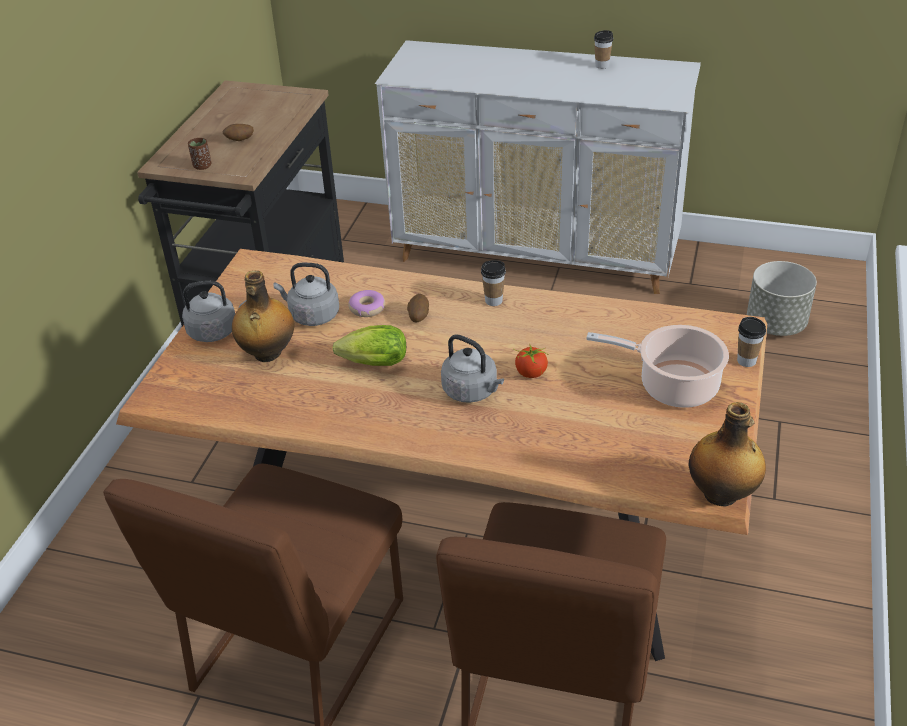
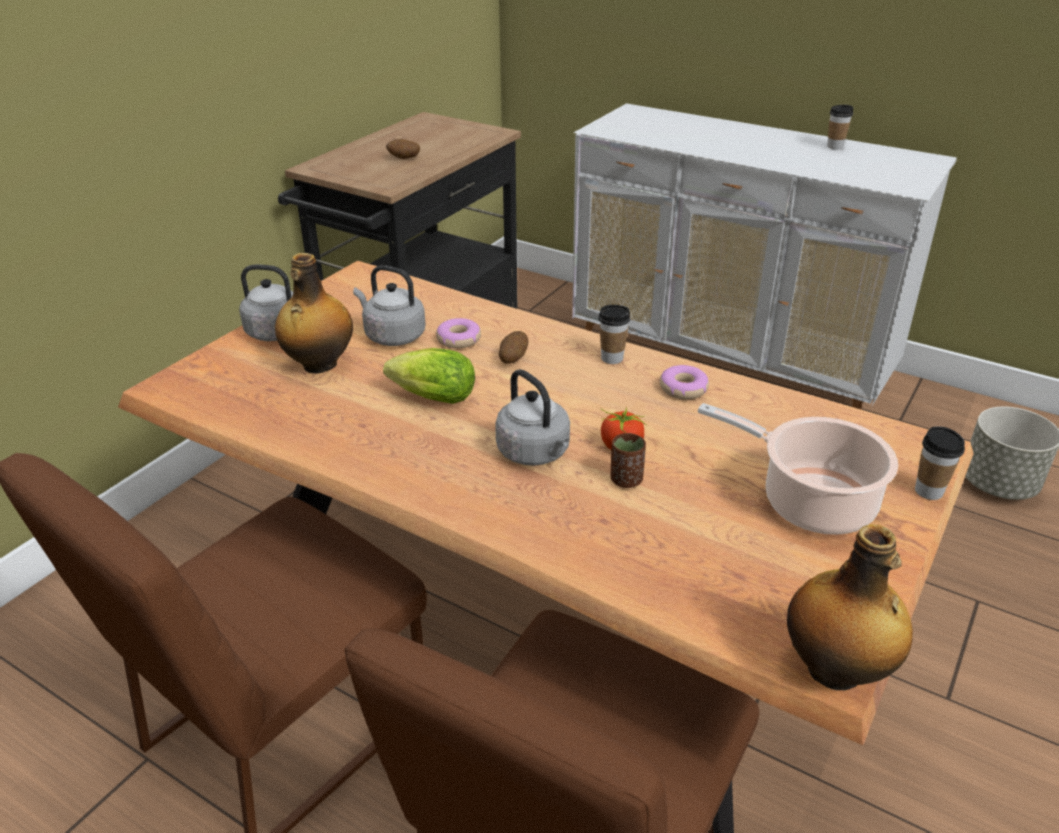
camera: 15 degrees right, 5 degrees down
(202, 166) = (351, 174): brown cup -> brown cup (626, 480)
(556, 316) = (683, 389): none -> donut

